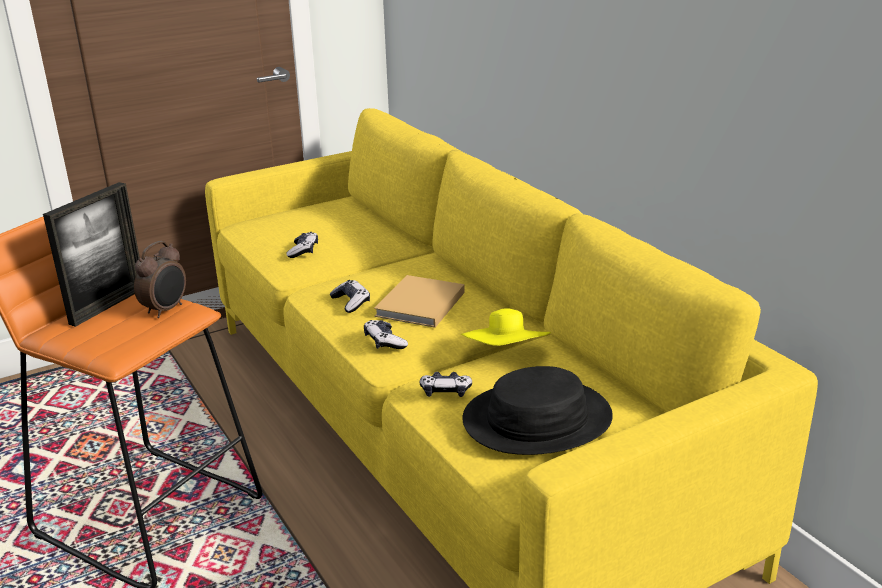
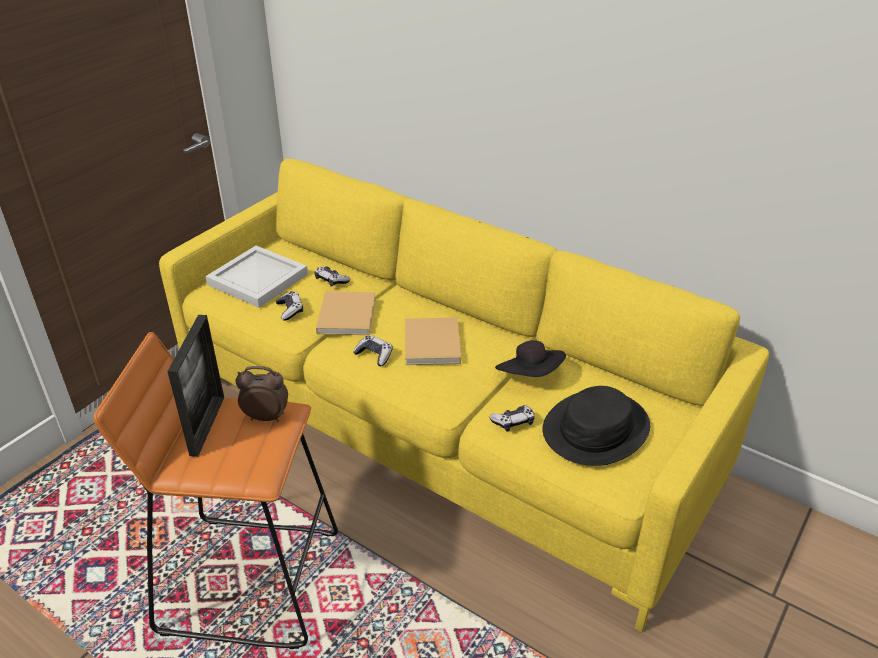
camera: 25 degrees left, 10 degrees up
(166, 310) = (266, 416): alarm clock -> alarm clock turned 90 degrees counterclockwise
(294, 221) = (256, 279): none -> white tray
(356, 264) = (347, 314): none -> beige book
(384, 342) = (431, 387): game controller -> game controller (331, 280)
(506, 356) = (530, 376): yellow hat -> black hat

